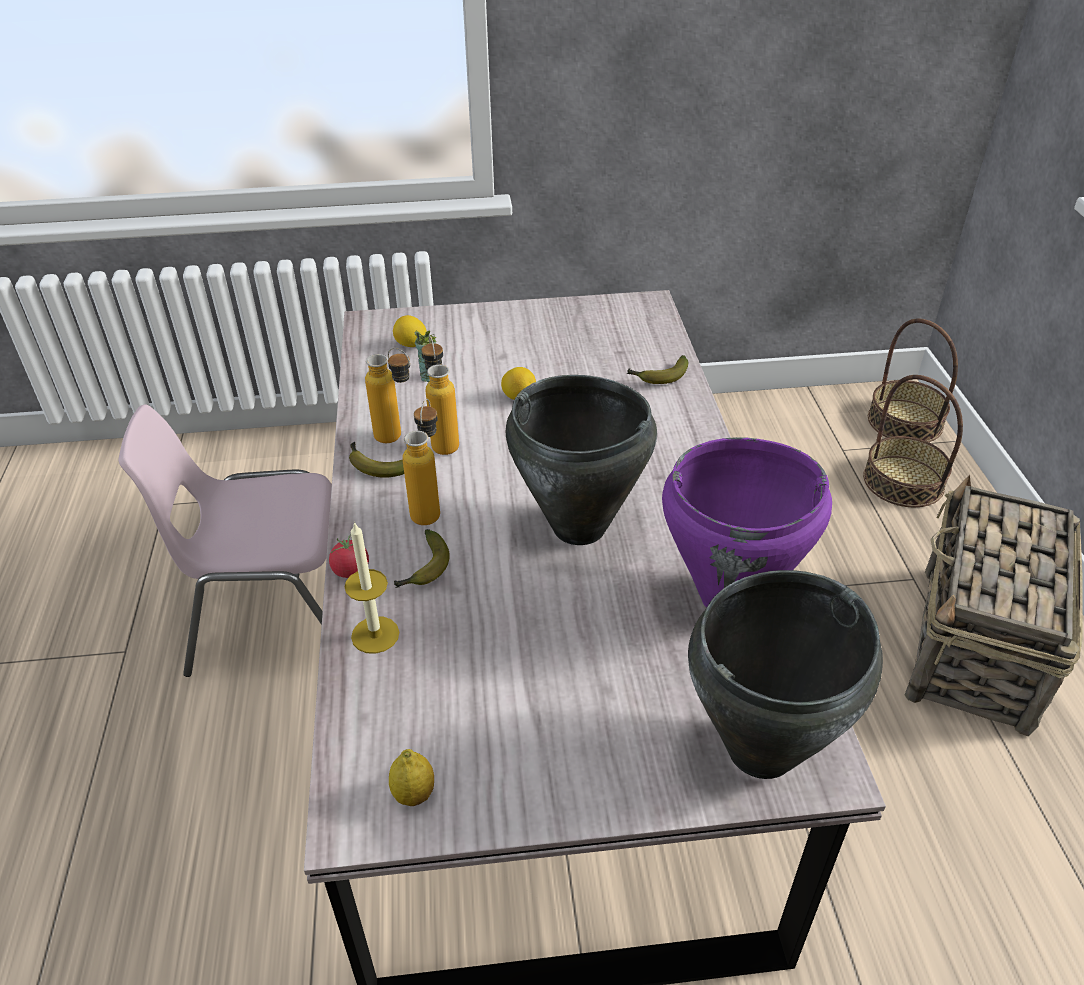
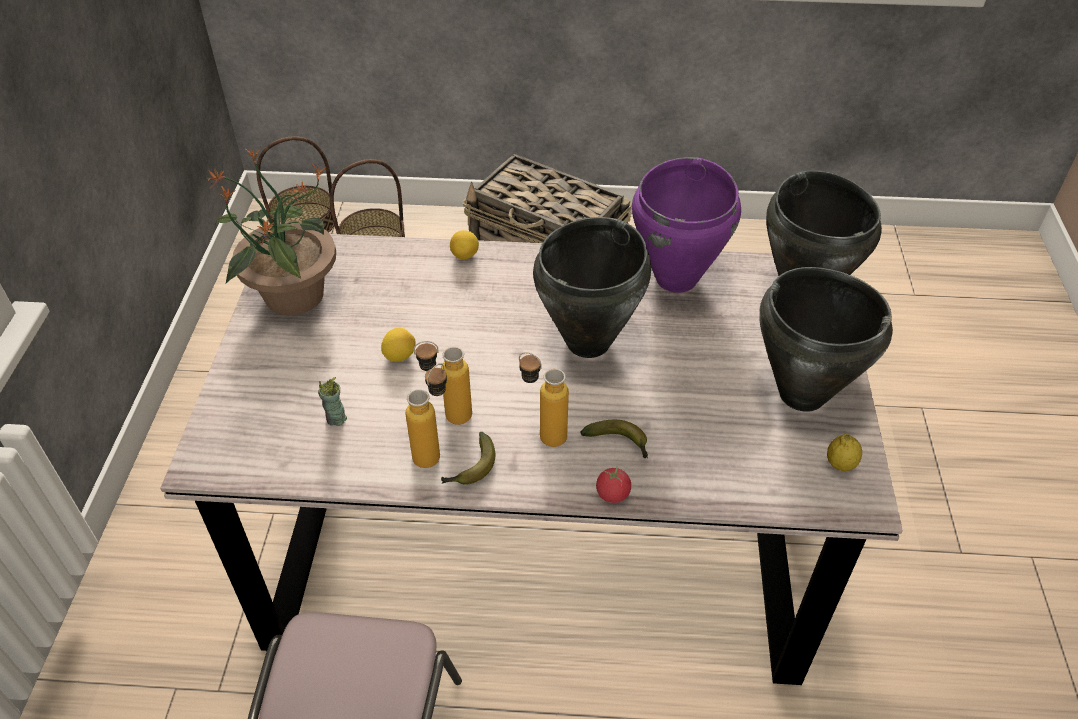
camera: 80 degrees left, 5 degrees up
(375, 635) = (690, 480): candle -> none
(411, 345) = (269, 429): lemon -> lemon (465, 255)
(541, 747) = (801, 393): none -> black cooking pot
(580, 322) = (292, 296): none -> potted plant
(658, 377) = (406, 263): banana -> none

